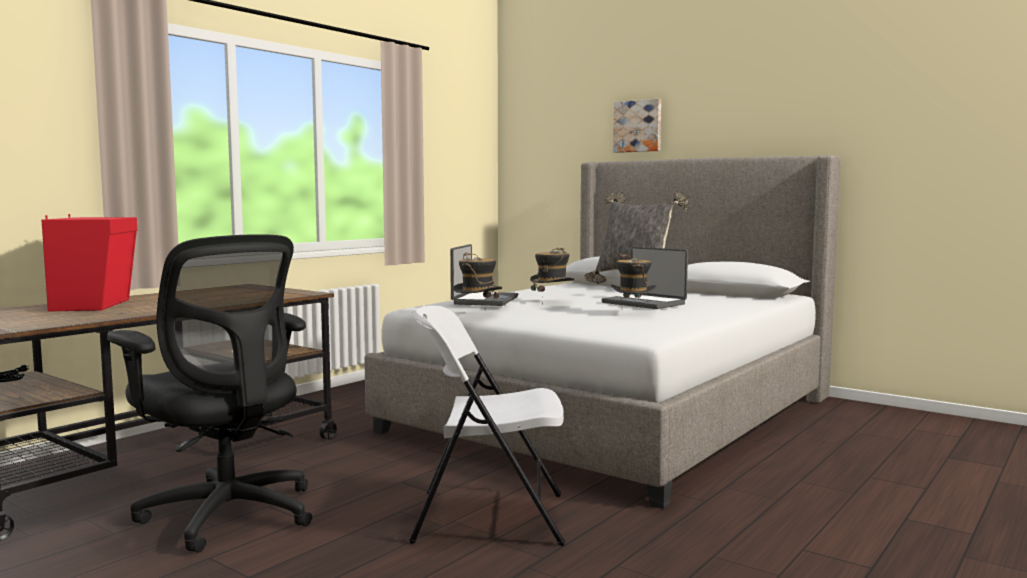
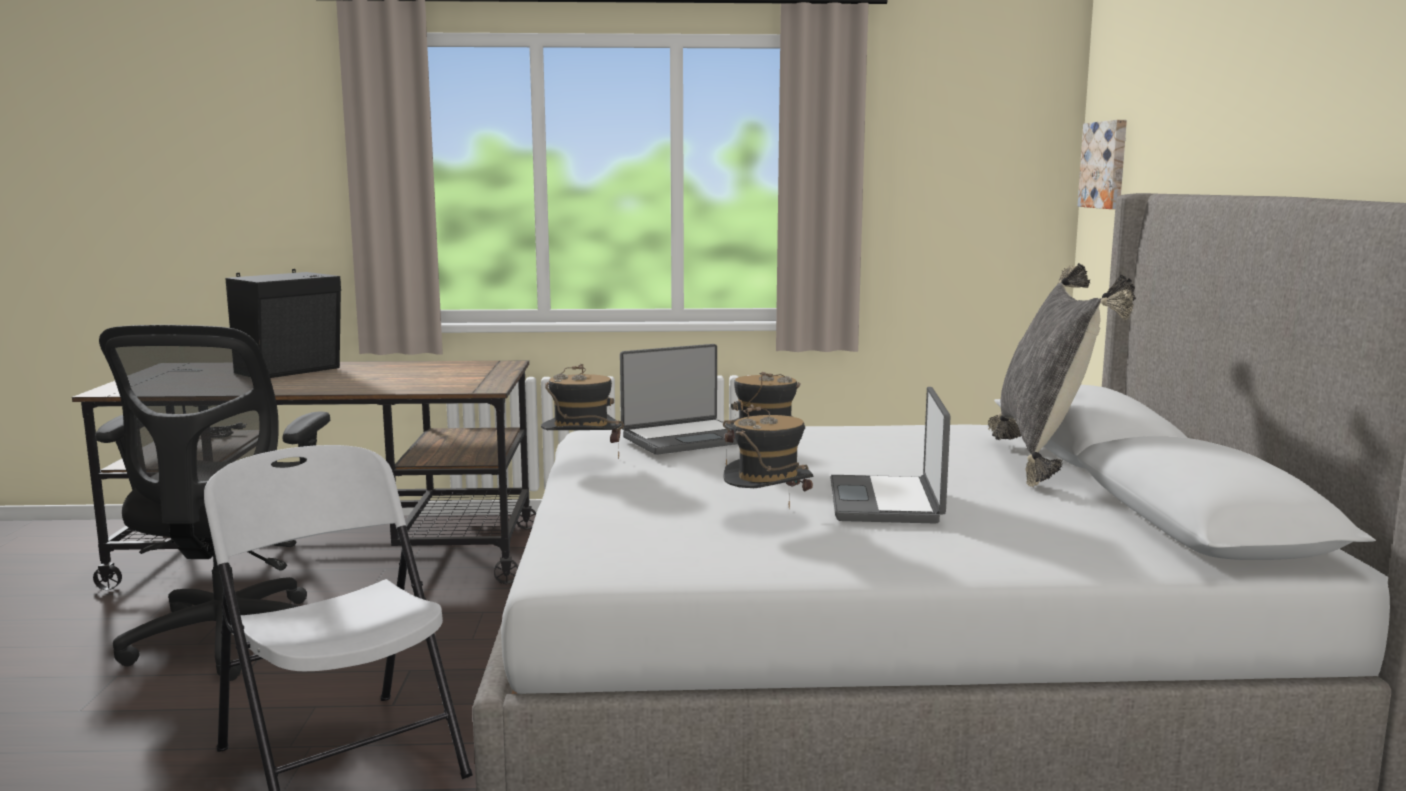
camera: 50 degrees right, 5 degrees up
(96, 305) = (291, 371): red speaker -> black speaker
(638, 126) = (1230, 118): picture -> picture (1106, 165)

